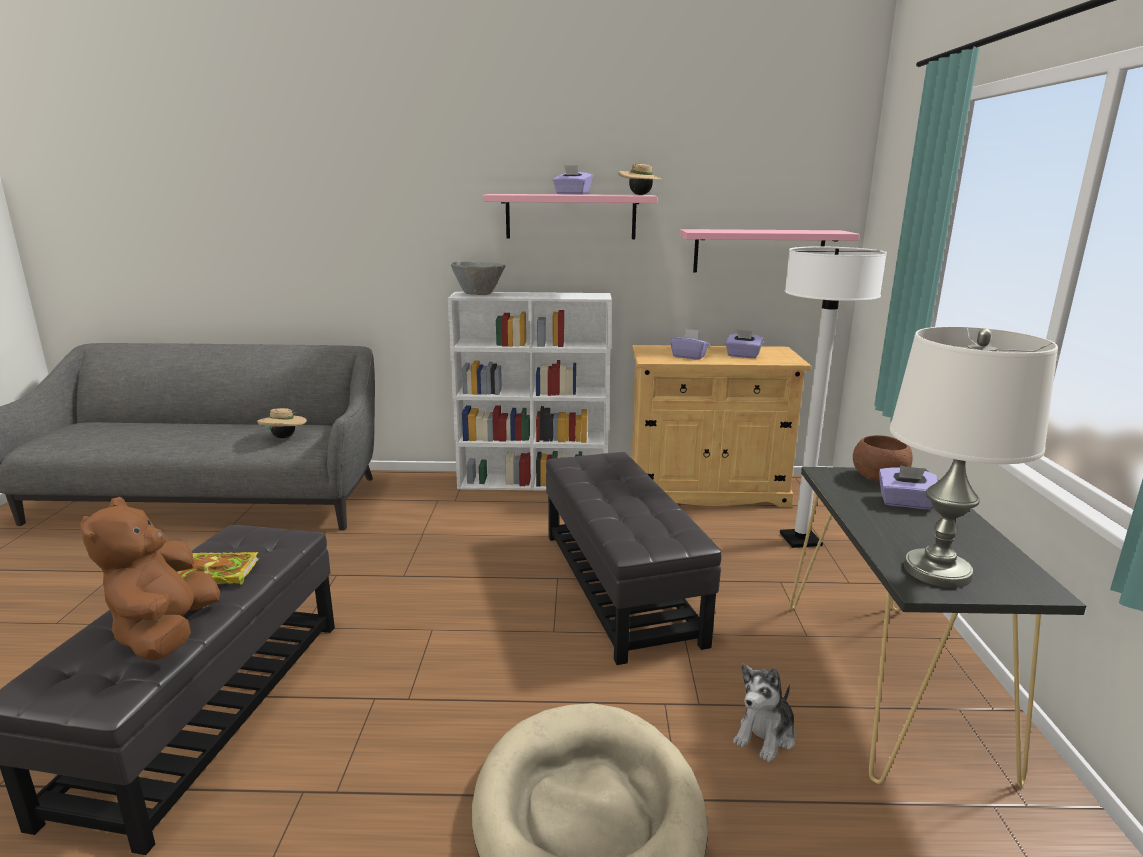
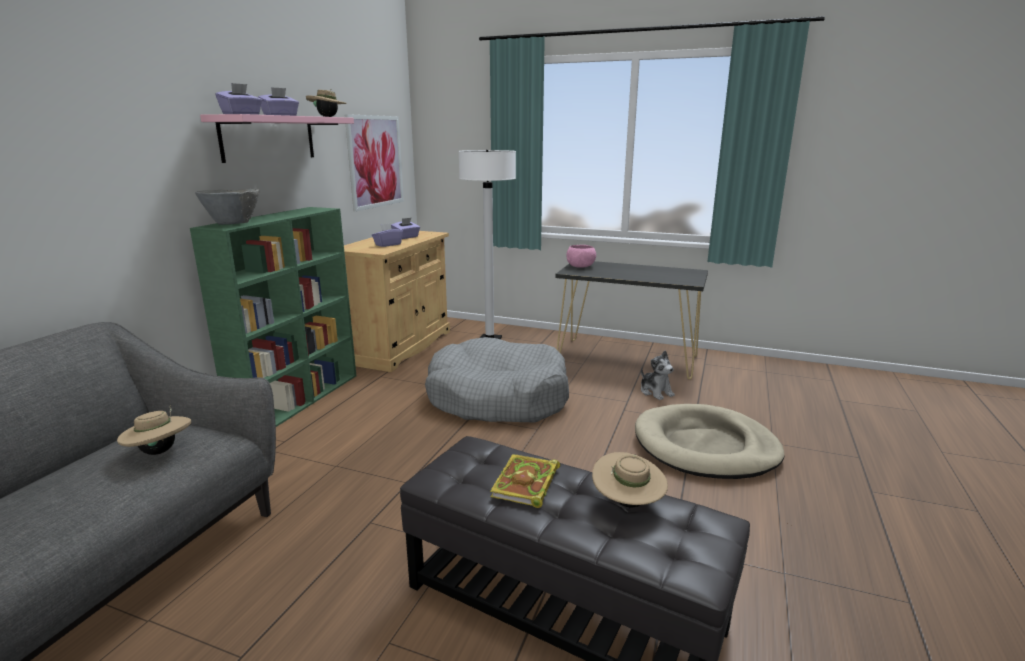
camera: 70 degrees left, 0 degrees up
(167, 634) = (627, 503): brown plush toy -> beige hat
(534, 482) = (299, 399): white bookcase -> green bookcase
(620, 585) = (497, 398): black ottoman -> grey dog bed
(758, 251) = (375, 161): pink shelf -> picture
(878, 478) = (580, 266): brown bowl -> pink bowl
(905, 503) = (612, 269): purple tissue box -> purple tissue box (241, 114)
(937, 571) = (678, 278): white table lamp -> none

